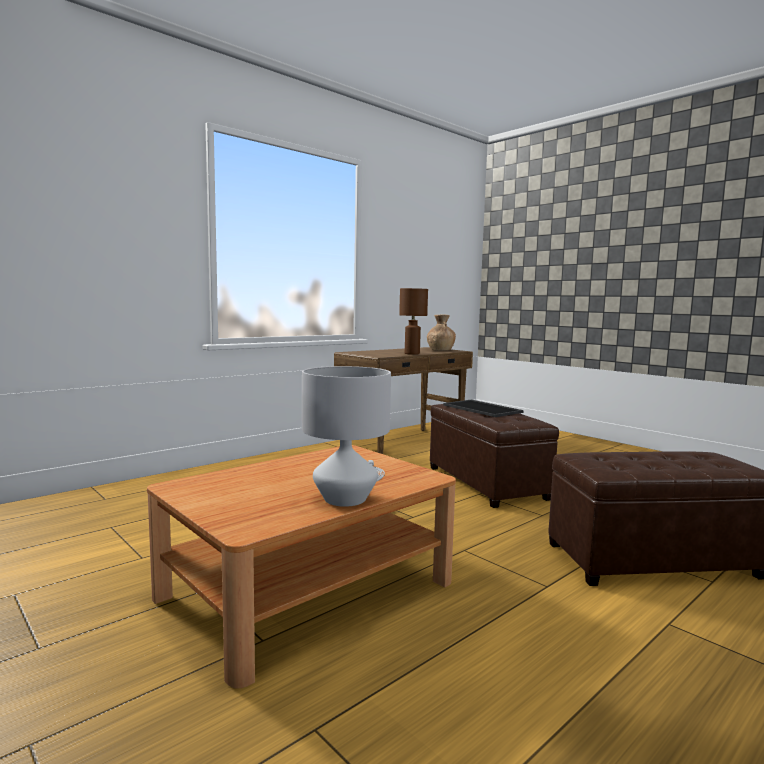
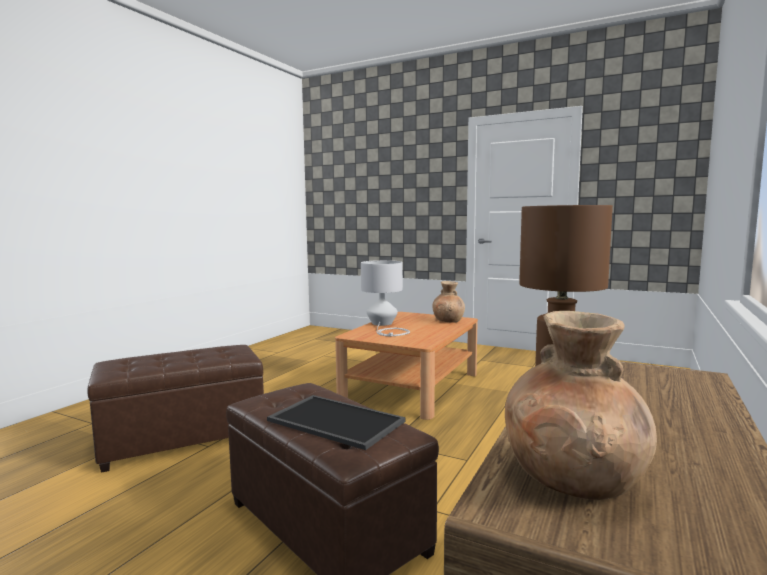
camera: 160 degrees right, 0 degrees up
(214, 486) = (448, 321): none -> brown vase

